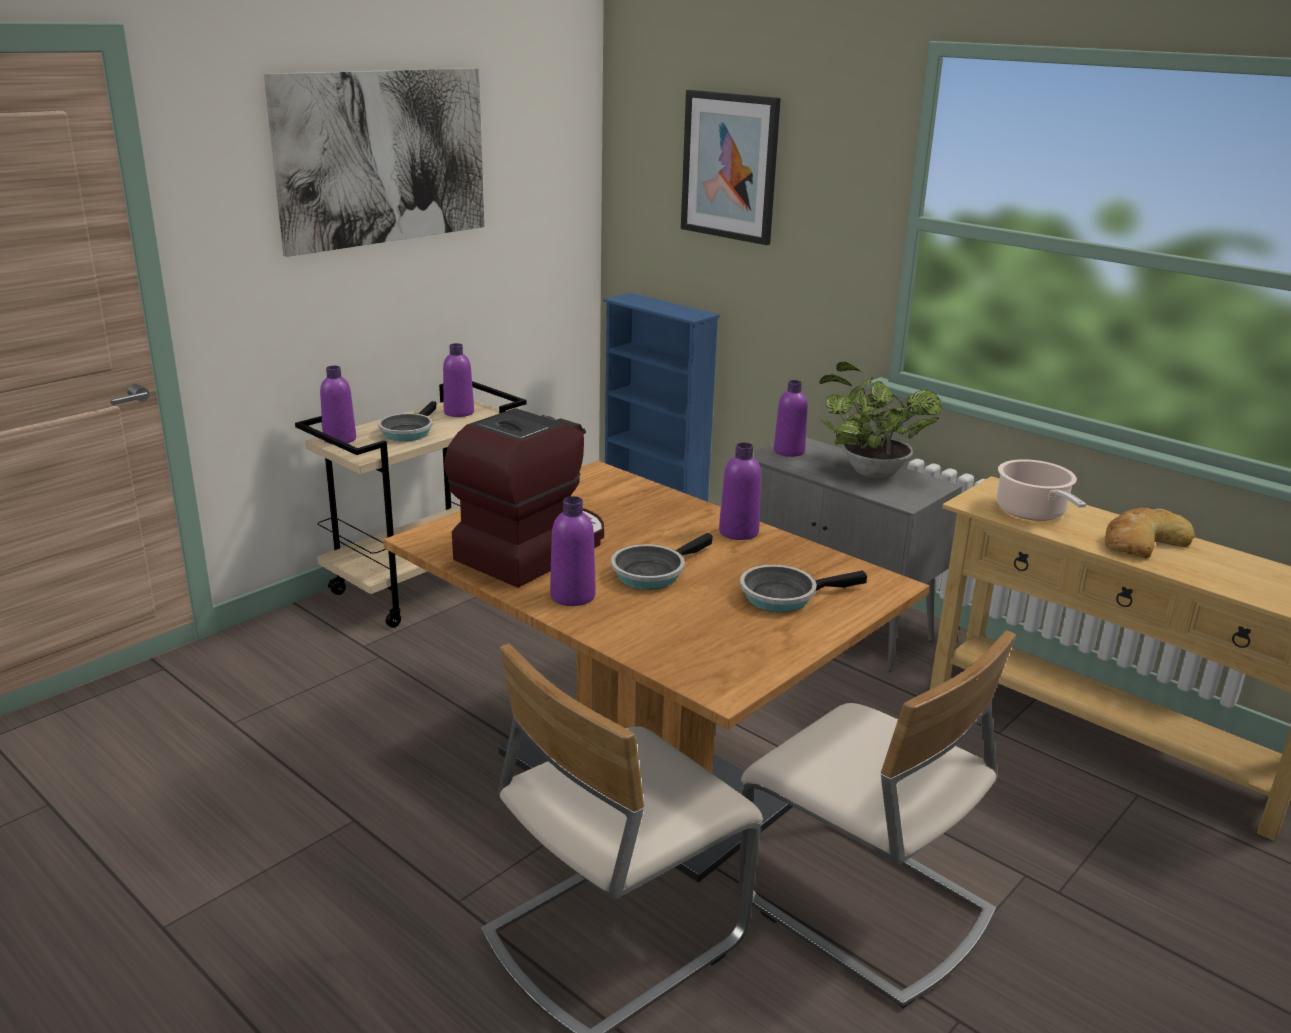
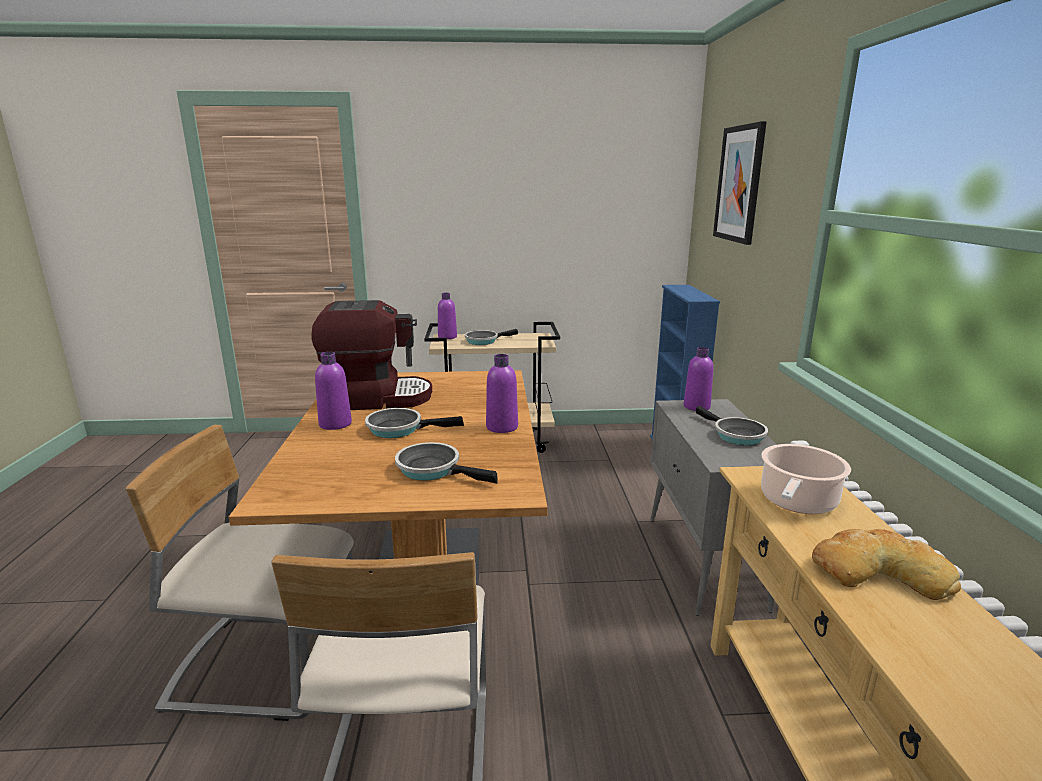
camera: 45 degrees right, 5 degrees down
(383, 157) = (506, 175): picture -> none
(459, 412) = (528, 338): purple bottle -> none
(869, 471) = (735, 435): potted plant -> frying pan

